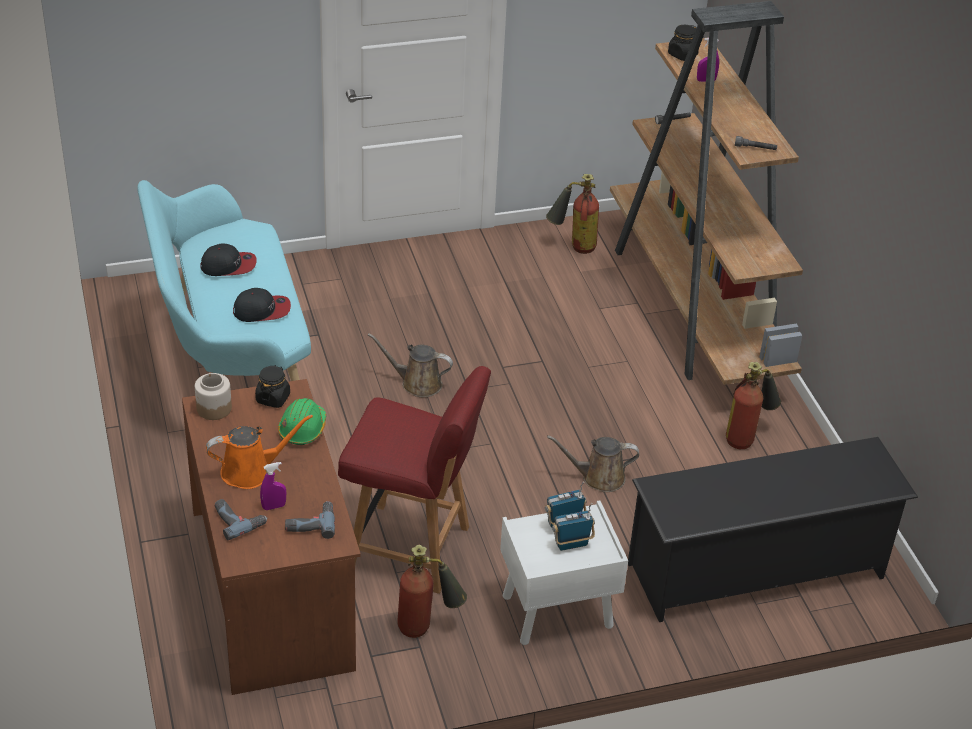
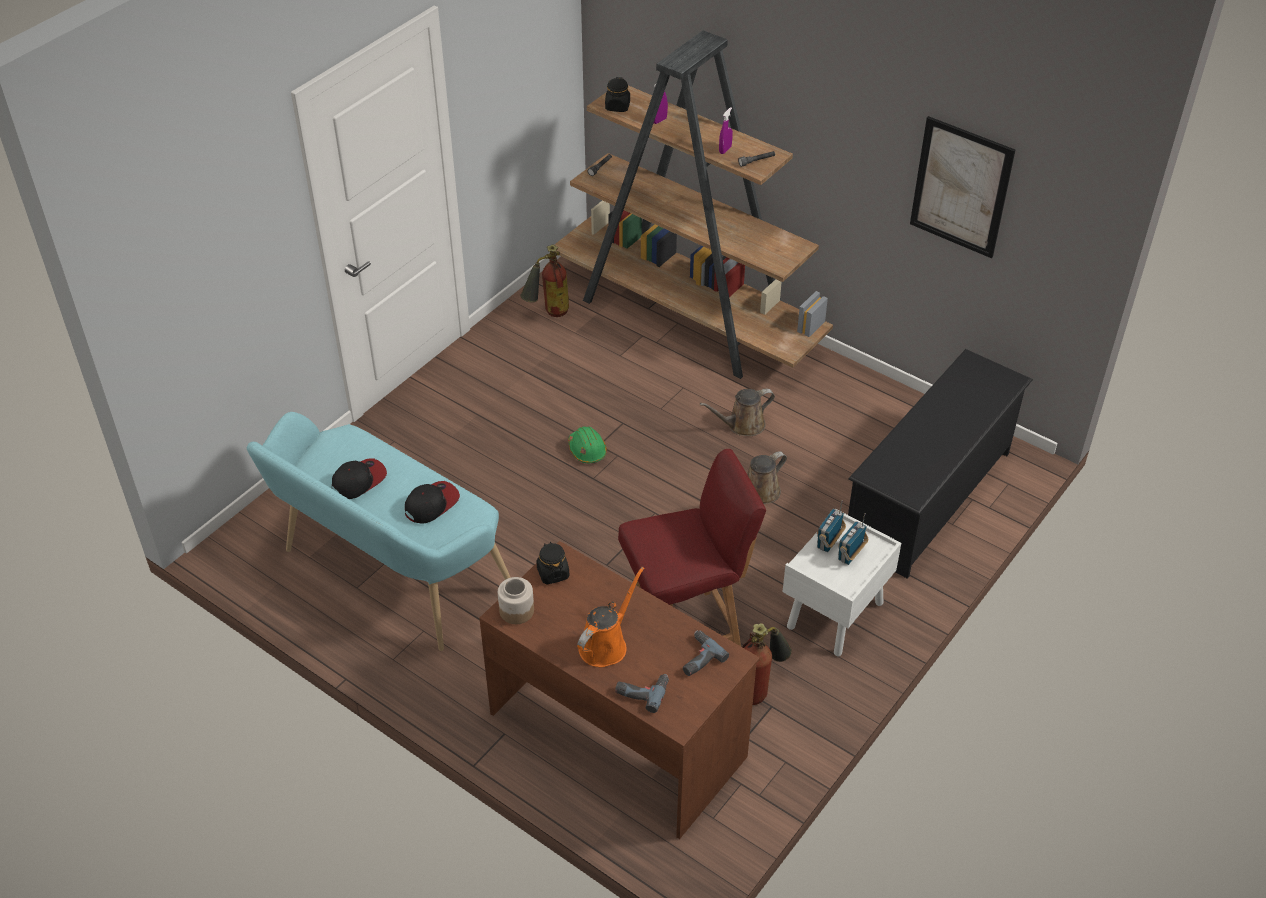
camera: 35 degrees left, 5 degrees up
(274, 506) = (656, 662): purple spray bottle -> purple spray bottle (725, 150)
(302, 429) = (605, 584): green hard hat -> green hard hat (587, 450)
(417, 383) = (549, 496): brown watering can -> brown watering can (742, 425)
(748, 437) = (823, 400): fire extinguisher -> none
(914, 247) = (961, 187): none -> picture

